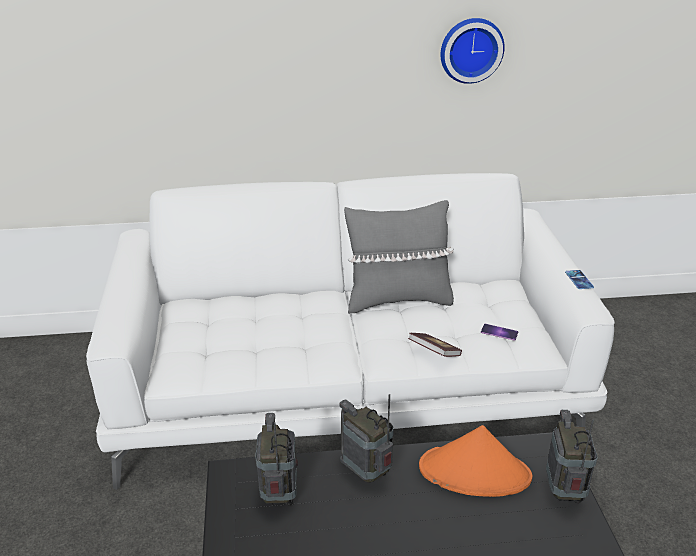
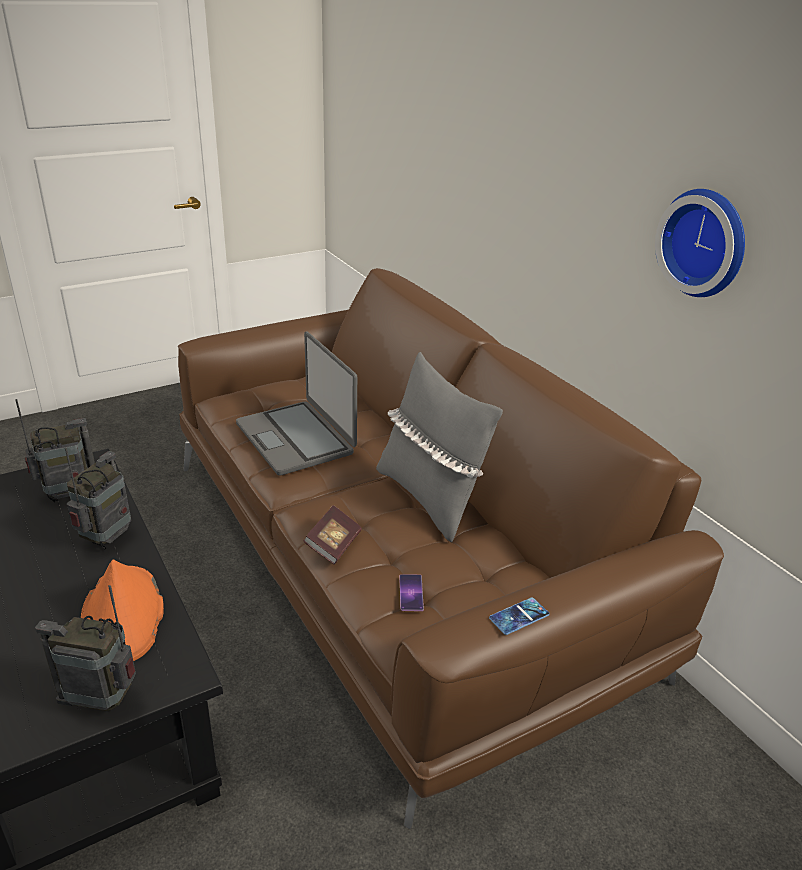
camera: 65 degrees right, 0 degrees up
(279, 341) = (296, 438): none -> laptop
(347, 385) = (395, 563): white sofa -> brown sofa
(564, 492) = (102, 700): radio -> radio turned 150 degrees counterclockwise

